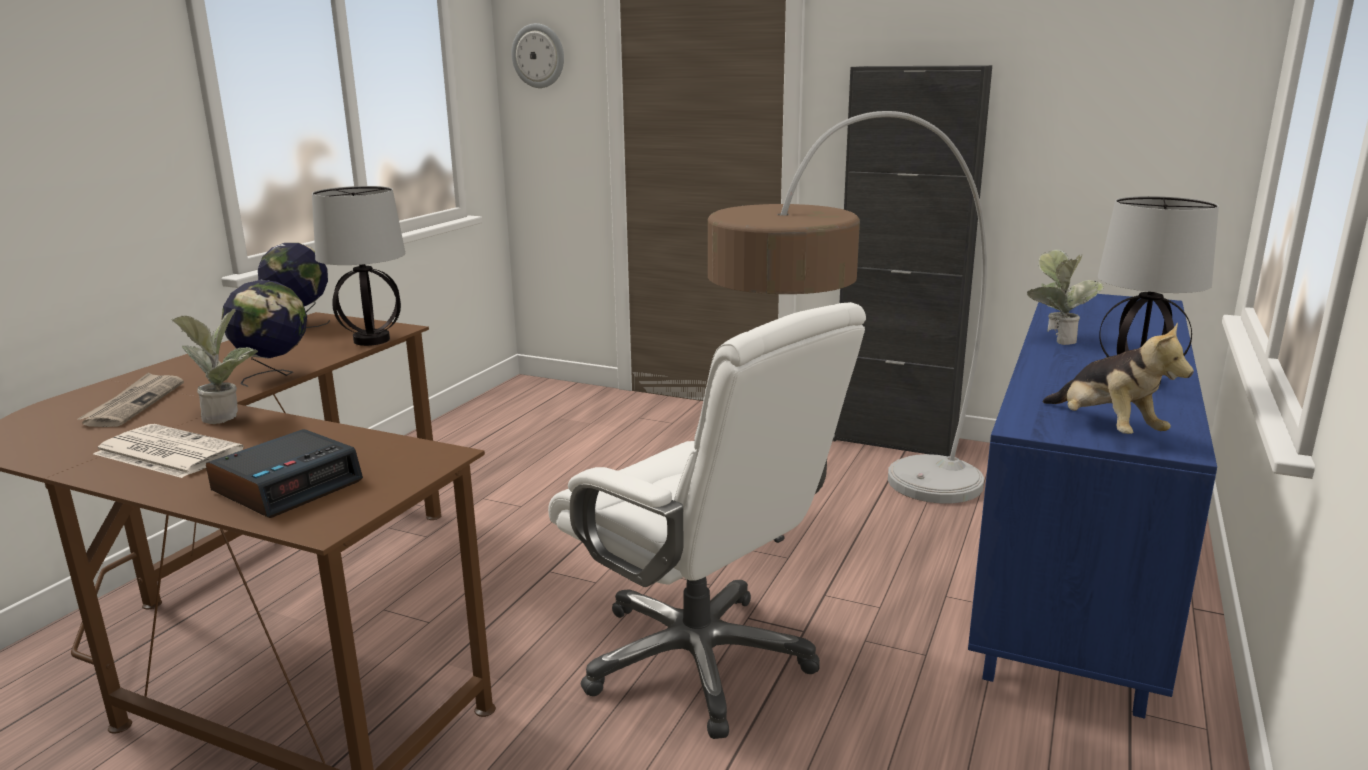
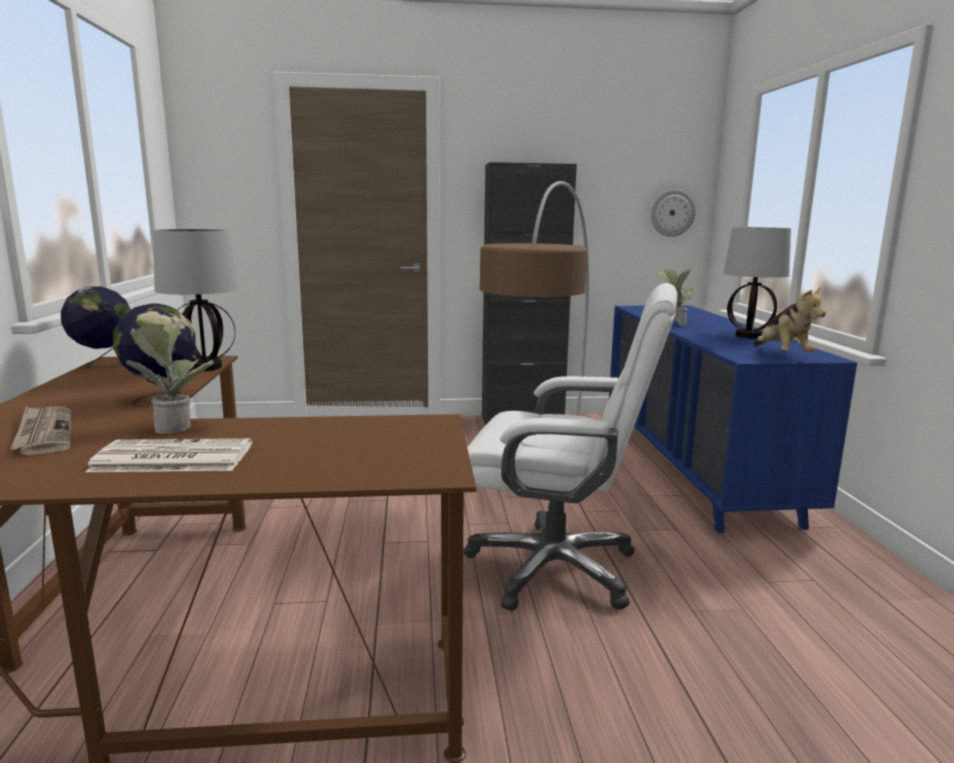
camera: 30 degrees left, 5 degrees down
(288, 486) = (350, 457): alarm clock -> none
(538, 56) = (214, 150): wall clock -> wall clock (672, 213)
(1105, 429) = (782, 355): plush toy -> plush toy turned 45 degrees clockwise

